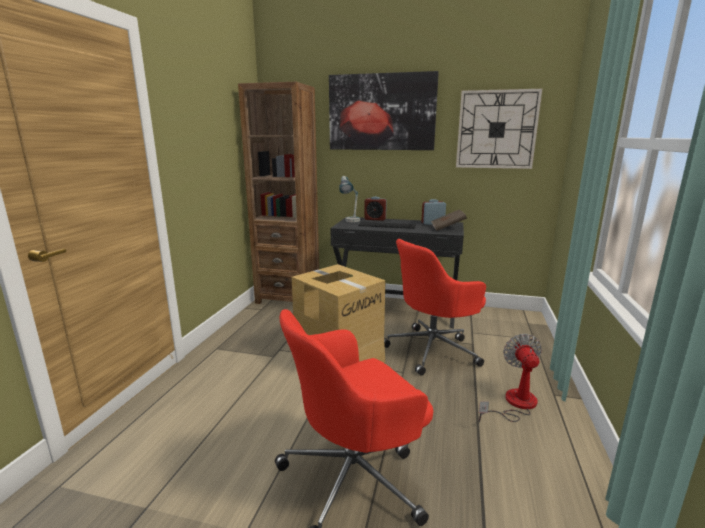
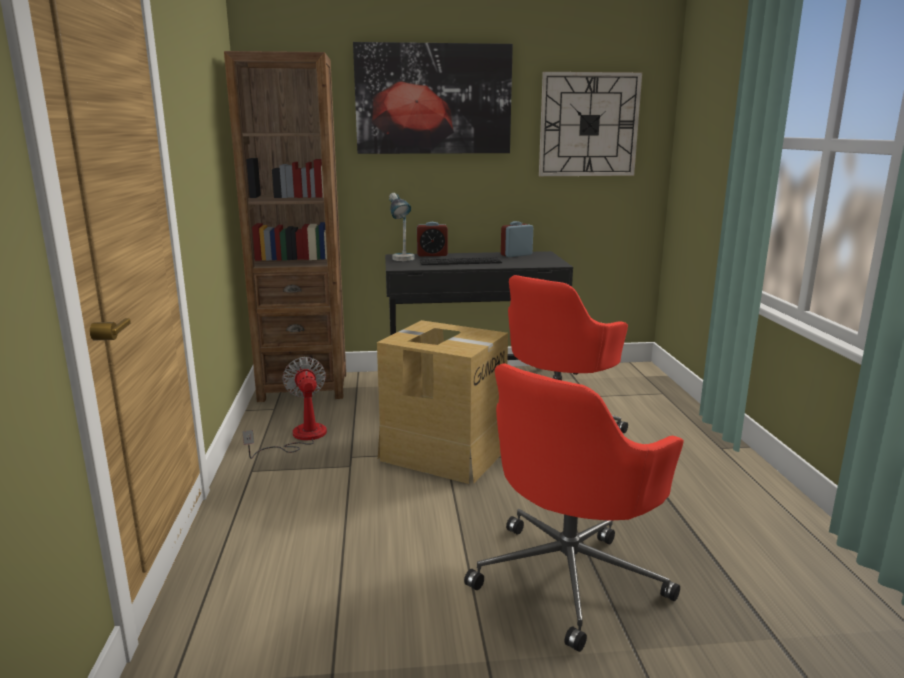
camera: 20 degrees left, 0 degrees up
(447, 228) = (543, 259): brown book -> none
(514, 404) = (687, 465): fan -> fan (300, 438)

